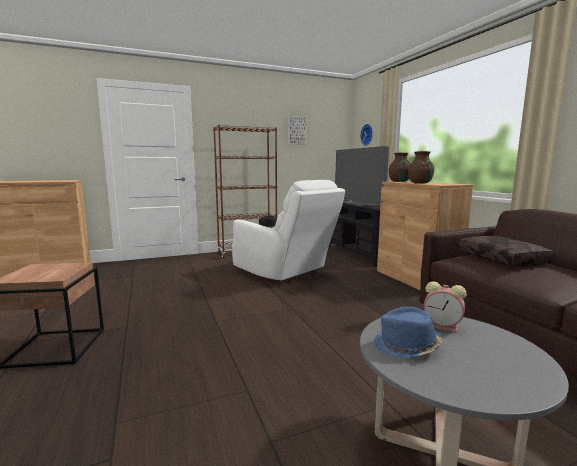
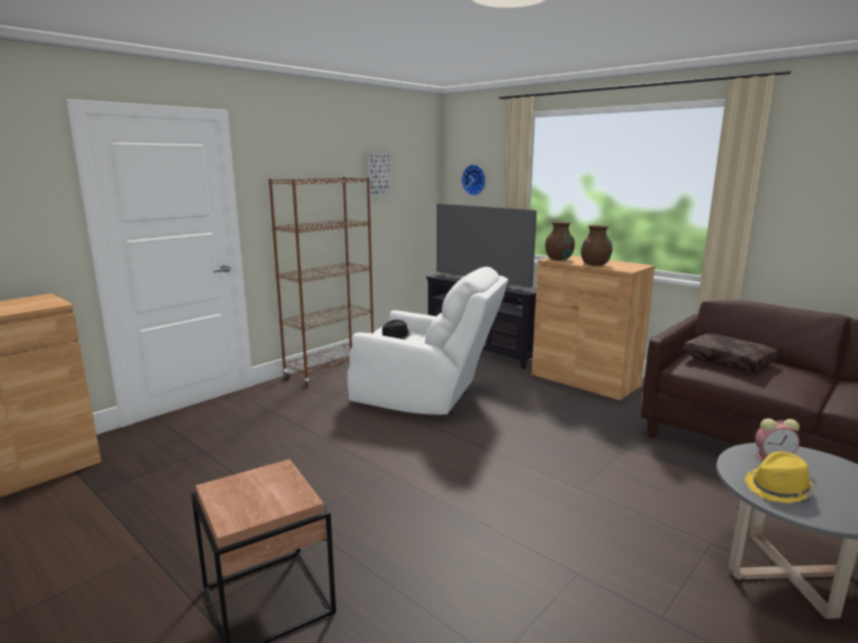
camera: 25 degrees left, 5 degrees up
(406, 347) = (779, 489): blue hat -> yellow hat

